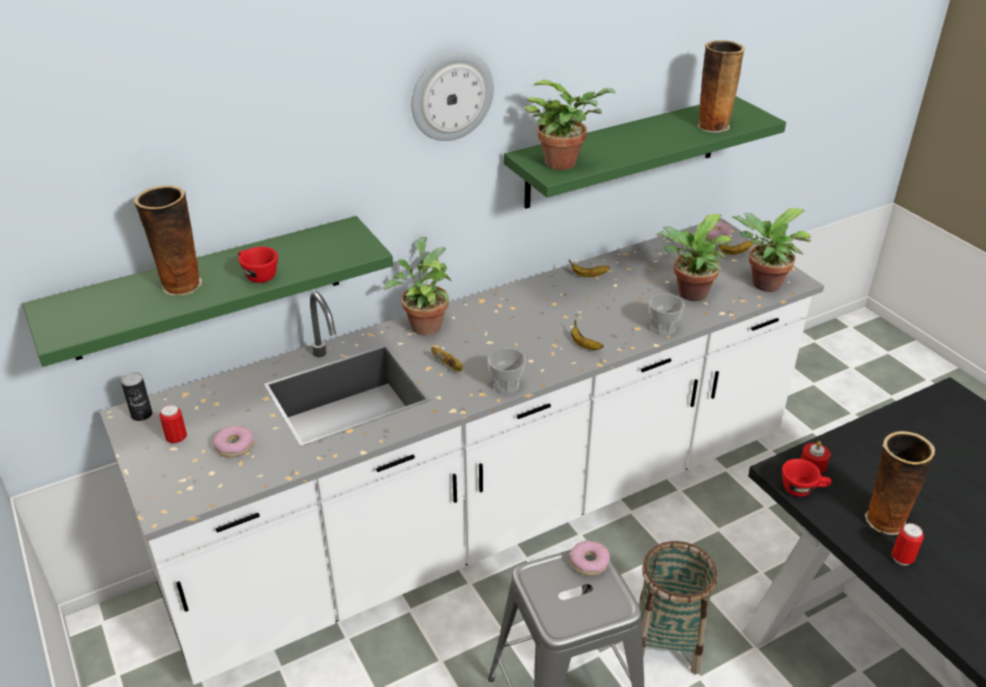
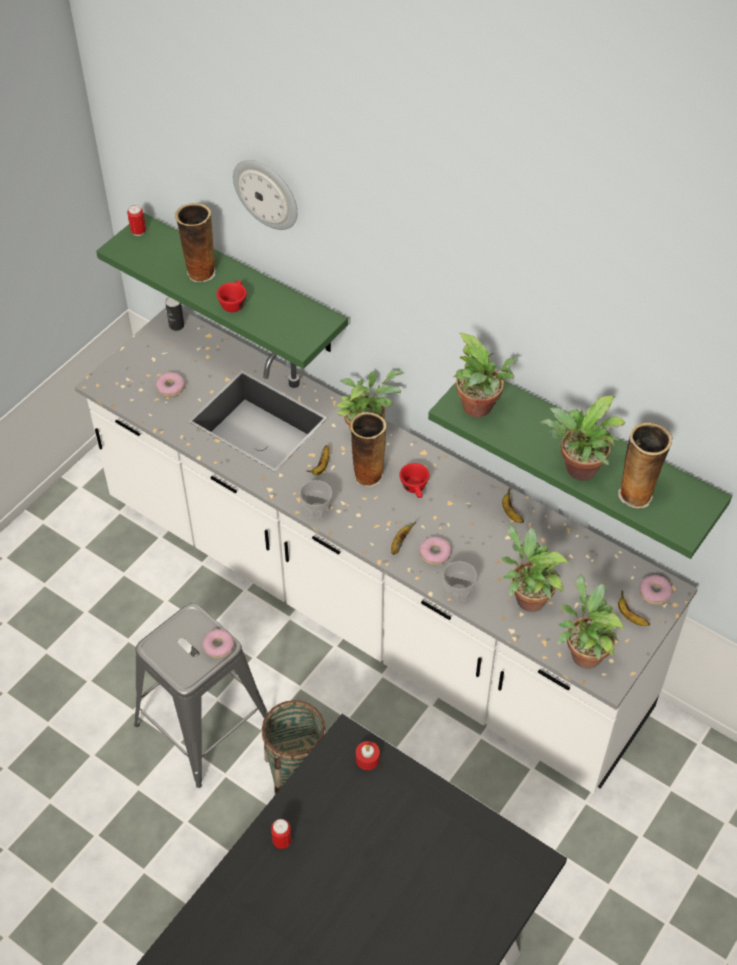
camera: 65 degrees right, 15 degrees up
(177, 439) = (162, 356): can -> can (138, 232)
(451, 96) = (429, 291): wall clock -> wall clock (266, 193)
(610, 329) = (435, 554): none -> donut
(671, 141) = (577, 471): none -> potted plant
(802, 489) = (332, 756): red cup -> red cup (415, 489)
(883, 520) = (321, 822): vase -> vase (367, 474)

